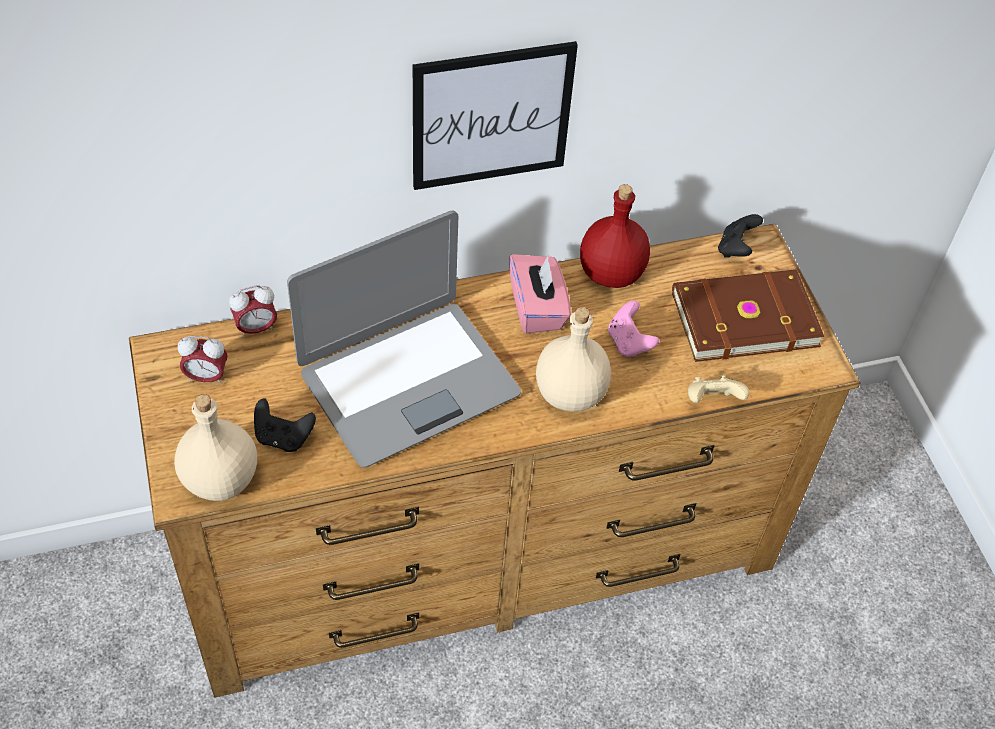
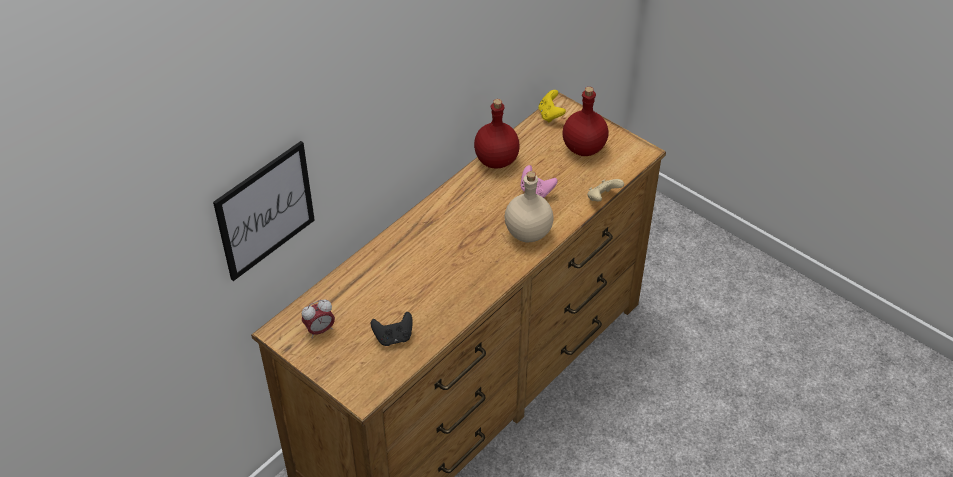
camera: 30 degrees left, 5 degrees down
(219, 480) = (378, 378): beige bottle -> none
(256, 328) = (324, 290): alarm clock -> none
(408, 382) = (436, 272): laptop -> none
(491, 116) = (417, 90): picture -> picture (265, 210)
(537, 308) = (473, 198): pink tissue box -> none
(736, 248) = (550, 115): black game controller -> yellow game controller
(743, 317) = (583, 148): brown book -> red bottle

